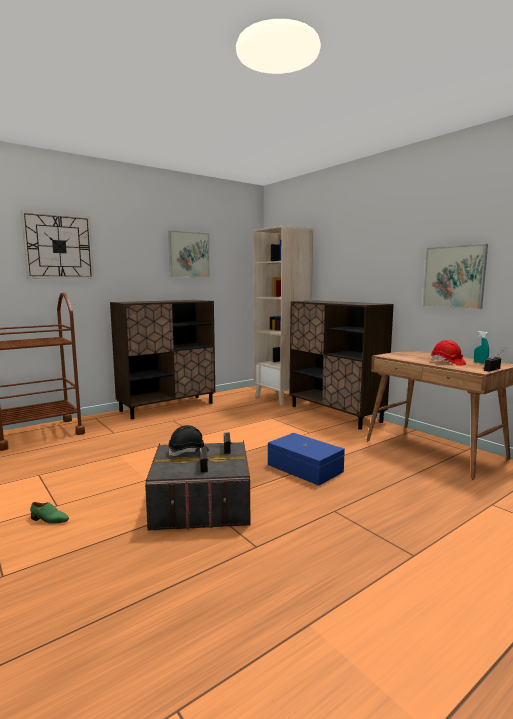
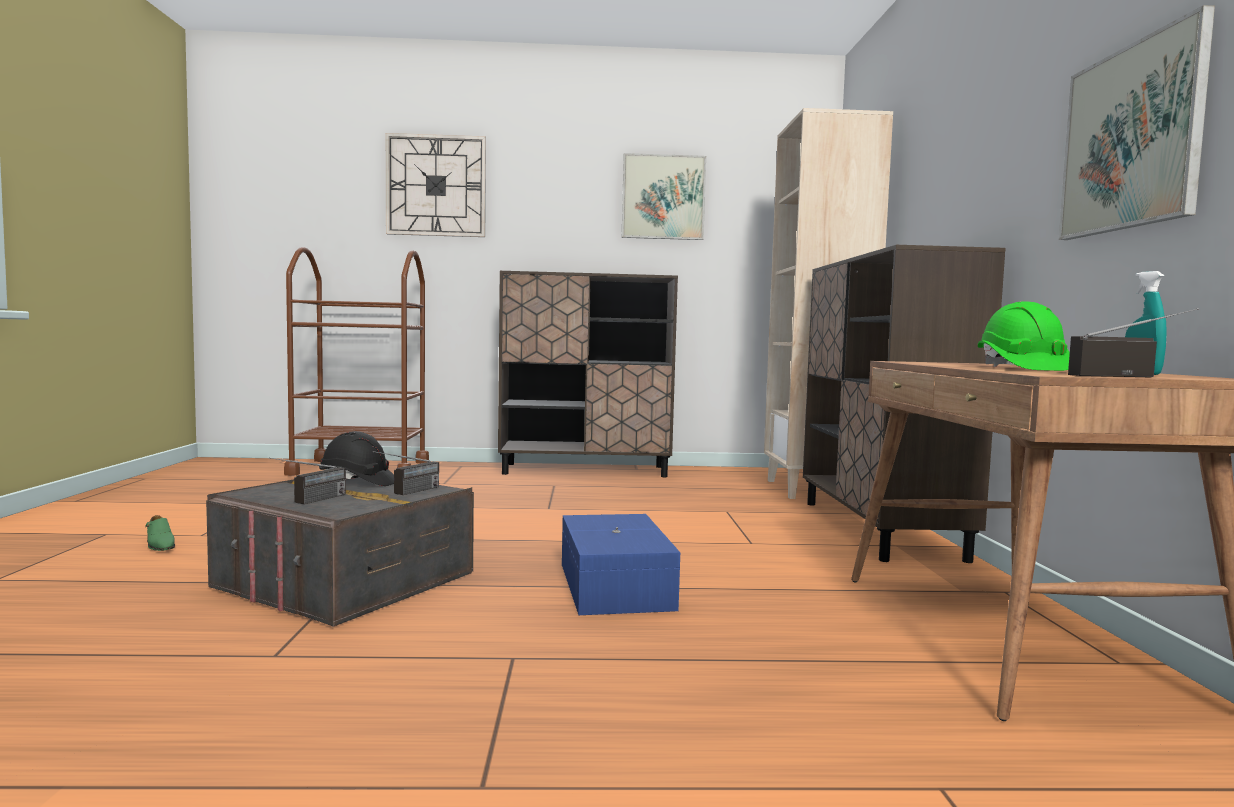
camera: 35 degrees right, 5 degrees down
(447, 363) = (1021, 369): red hard hat -> green hard hat

